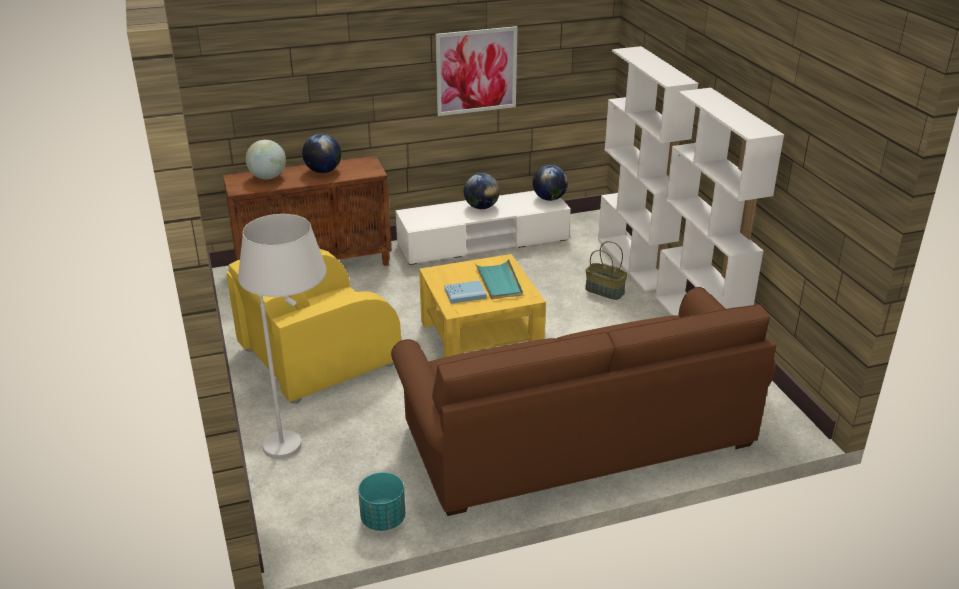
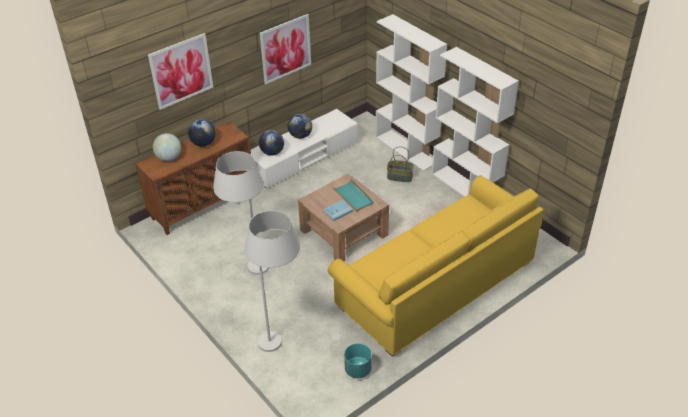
camera: 20 degrees left, 10 degrees up
(306, 57) = (181, 71): none -> picture
(317, 357) = (250, 274): yellow armchair -> white floor lamp
(480, 338) = (344, 232): yellow coffee table -> brown coffee table
(549, 198) = (340, 118): globe -> globe (272, 152)
(578, 437) = (436, 284): brown sofa -> yellow sofa

